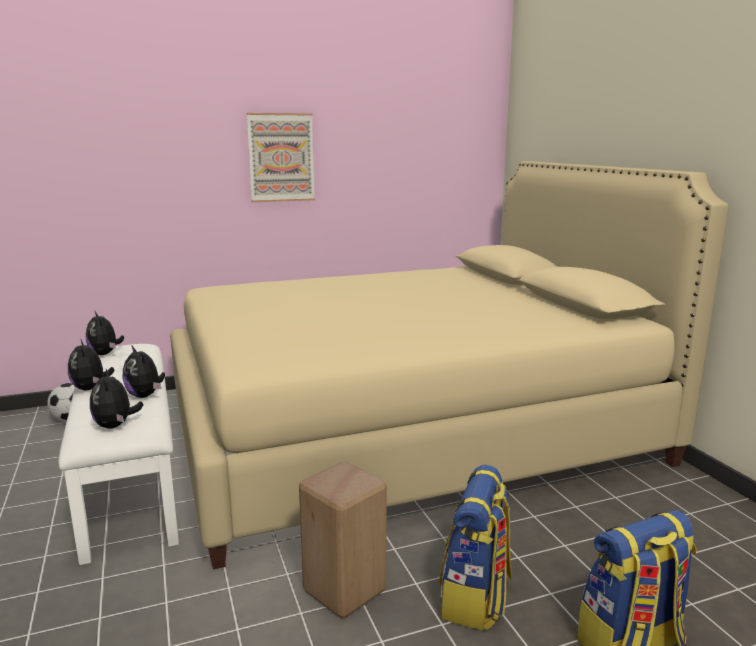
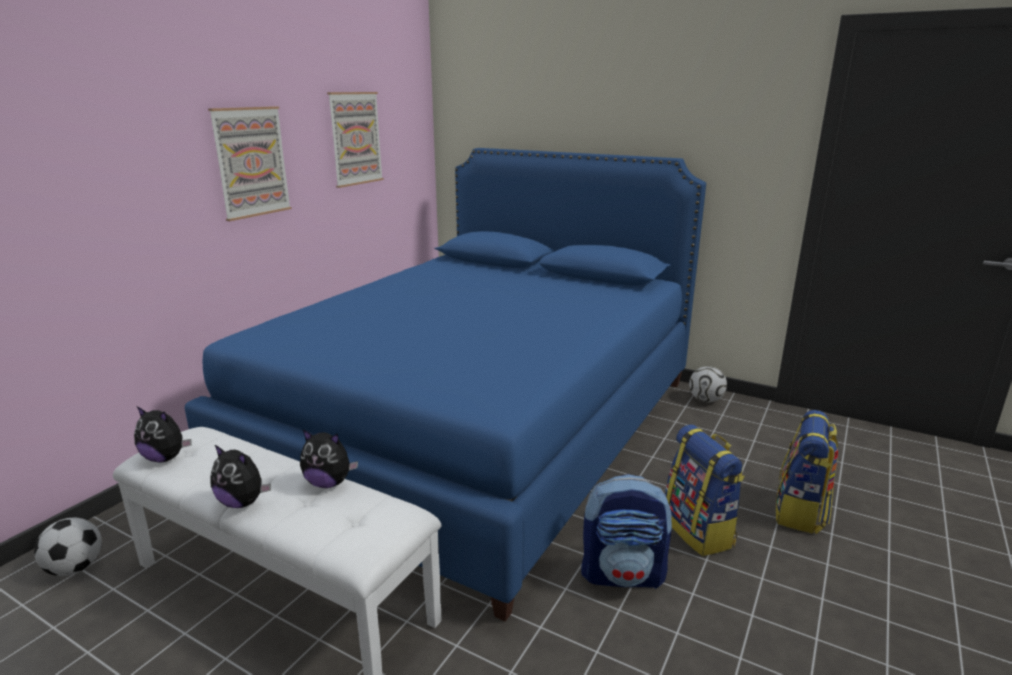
camera: 40 degrees left, 5 degrees up
(115, 426) = (368, 525): plush toy -> none
(347, 591) = (623, 574): beige stool -> backpack
(397, 146) = (355, 138): none -> picture
(406, 432) = (479, 429): beige bed -> blue bed
(692, 492) = (706, 400): none -> football

